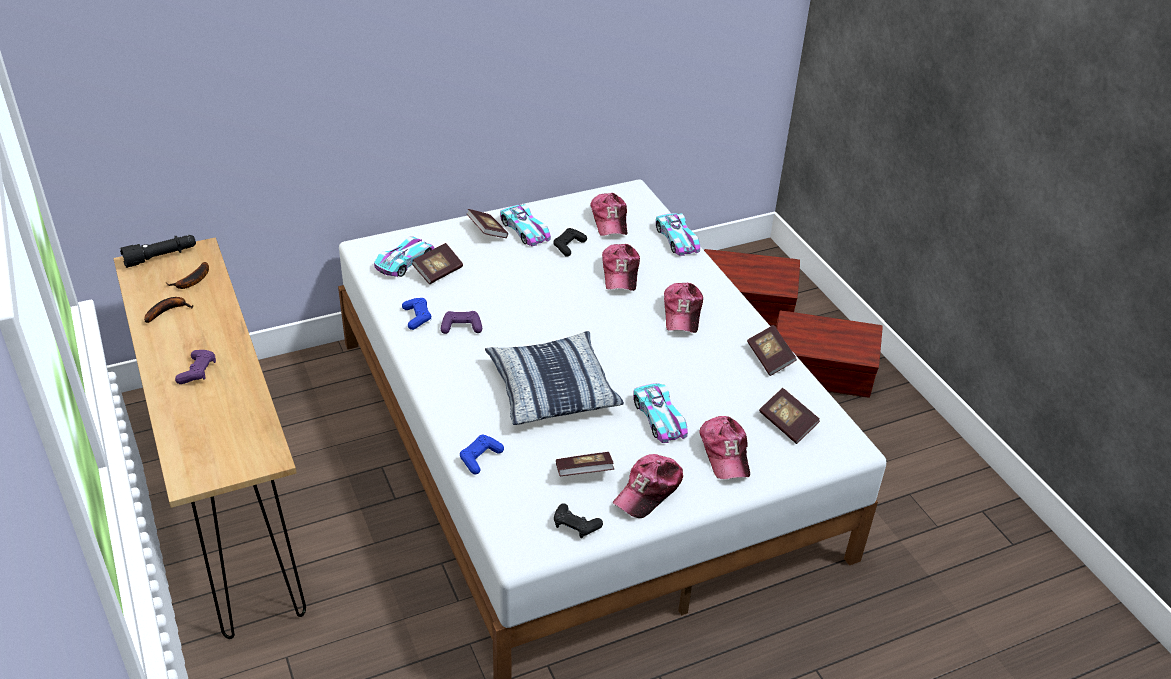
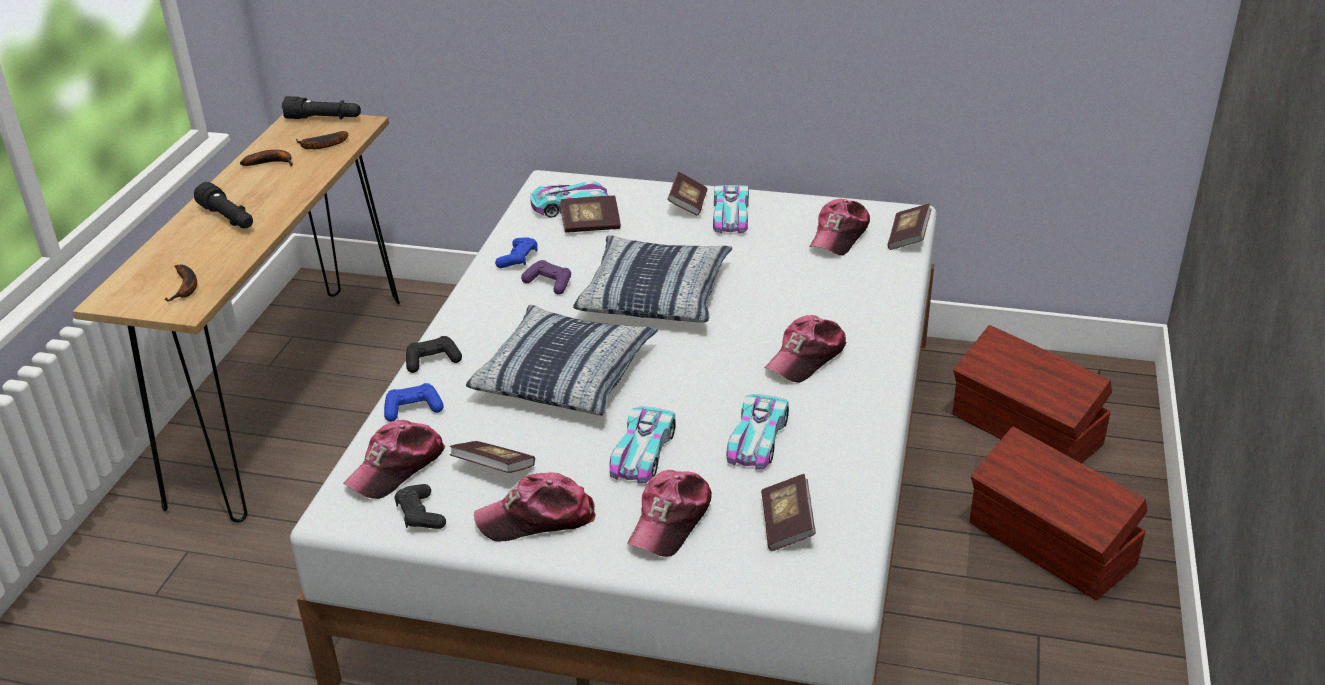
camera: 40 degrees right, 5 degrees down
(197, 372) = (228, 218): purple game controller -> black flashlight
(243, 441) = (186, 287): none -> banana
(542, 307) = (655, 294): none -> pillow
(569, 246) = (759, 246): black game controller -> black game controller (432, 361)
(620, 273) = (784, 292): cap -> cap (396, 467)
(677, 239) = (899, 280): toy car -> toy car (757, 438)
(770, 358) = (856, 446): book -> book (908, 238)

